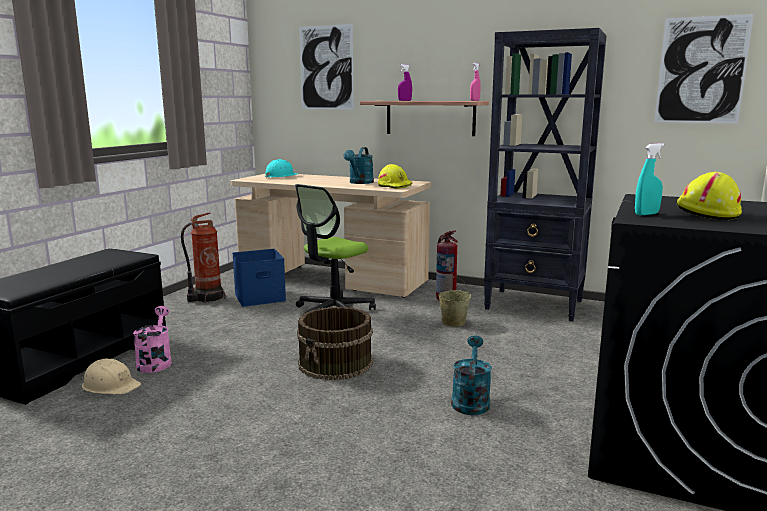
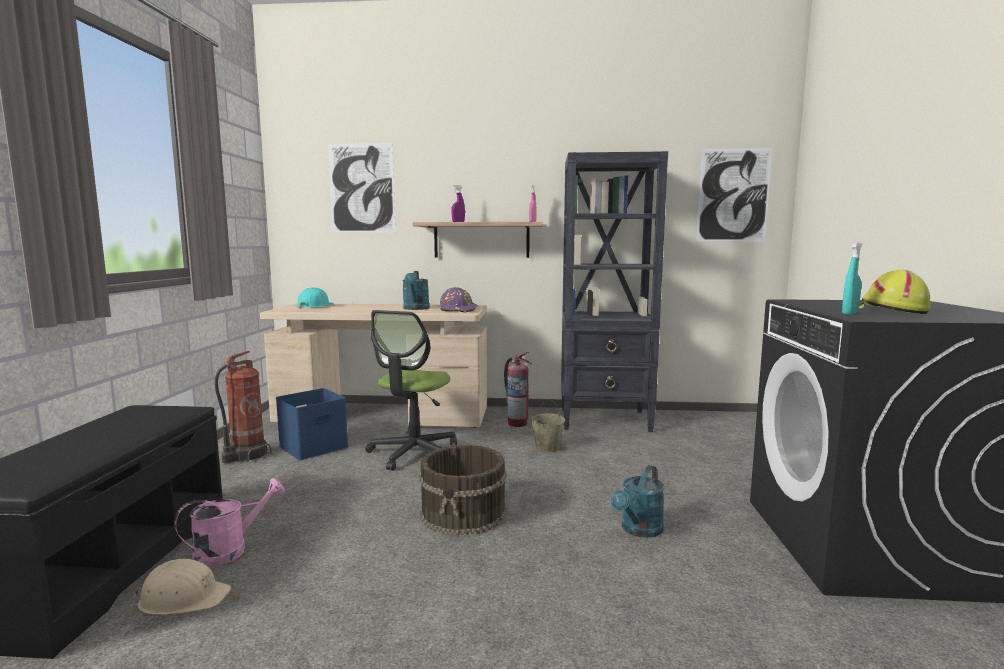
camera: 20 degrees left, 5 degrees down
(155, 361) = (230, 550): pink watering can -> pink watering can turned 75 degrees clockwise
(395, 186) = (459, 310): yellow hard hat -> purple hard hat
(470, 400) = (639, 530): turquoise watering can -> turquoise watering can turned 135 degrees counterclockwise

